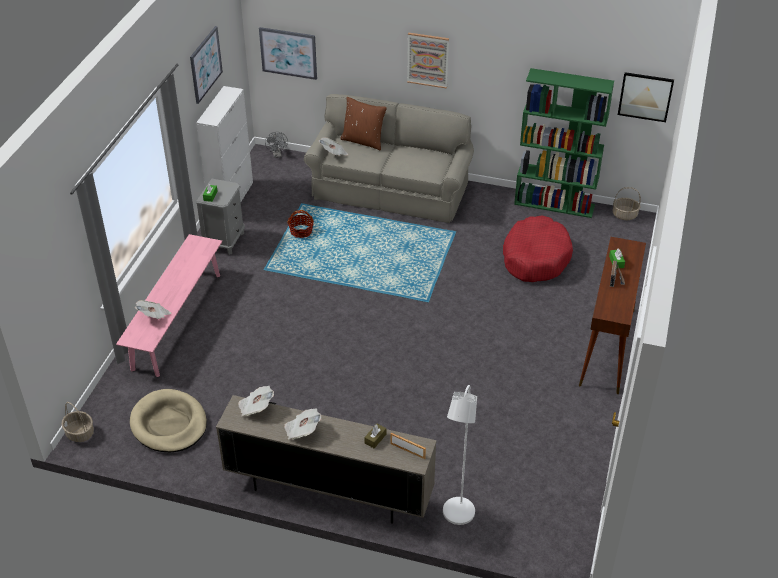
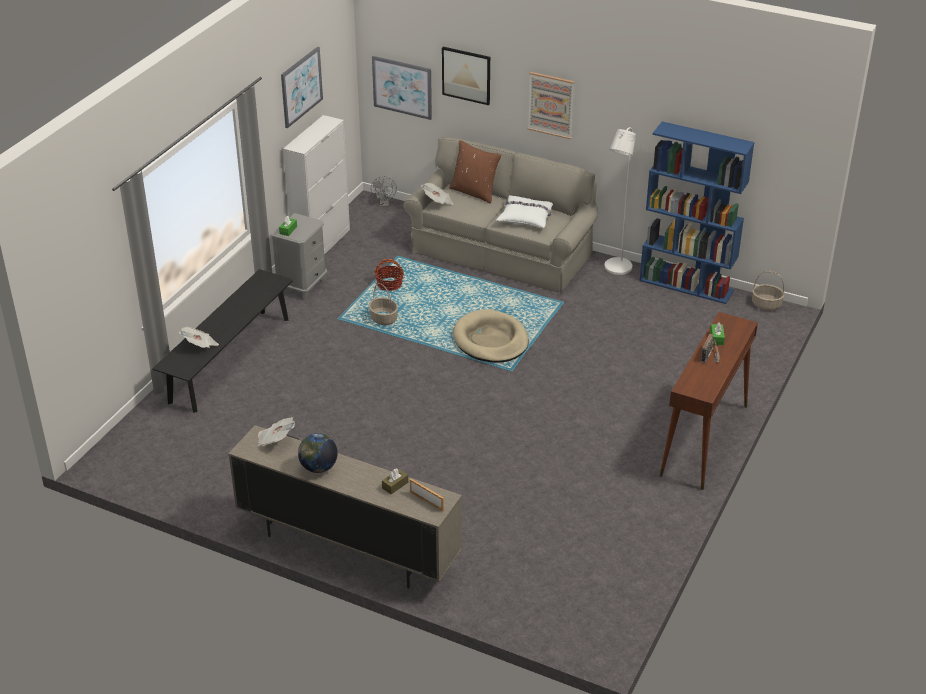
camera: 10 degrees right, 5 degrees down
(79, 433) = (98, 458): basket -> basket (383, 319)
(169, 424) = (194, 460): beige dog bed -> beige dog bed (491, 340)
(177, 320) = (230, 359): pink bench -> black bench
(302, 430) = (318, 468): newspaper -> globe
(414, 160) = (526, 217): none -> white pillow
(457, 516) = (482, 591): white floor lamp -> white floor lamp (616, 269)
(535, 257) = (648, 338): red dog bed -> none
(555, 204) = (687, 285): green bookcase -> blue bookcase
(645, 96) = (790, 164): picture -> picture (466, 75)

